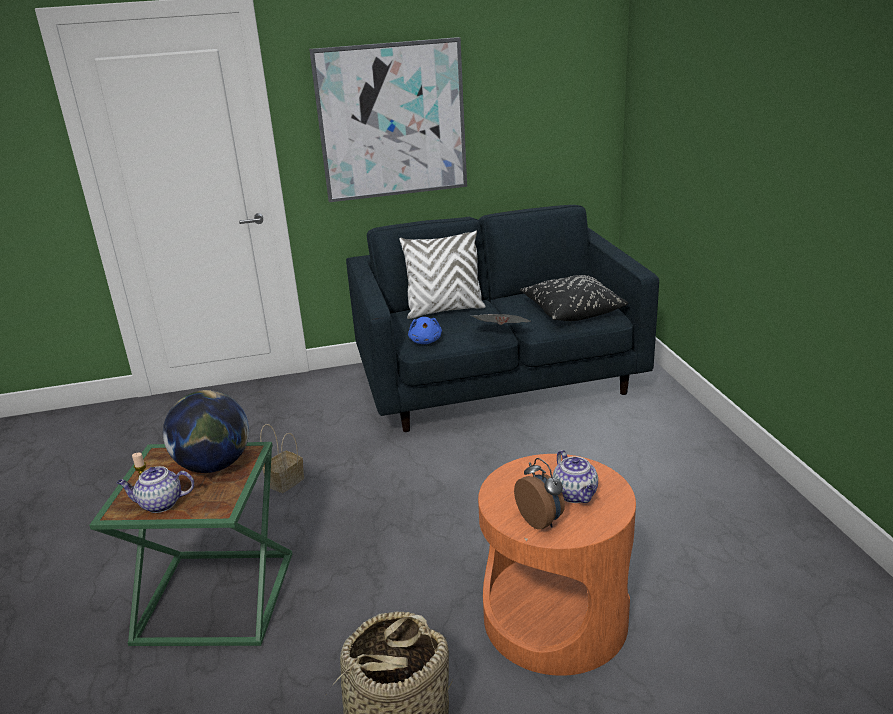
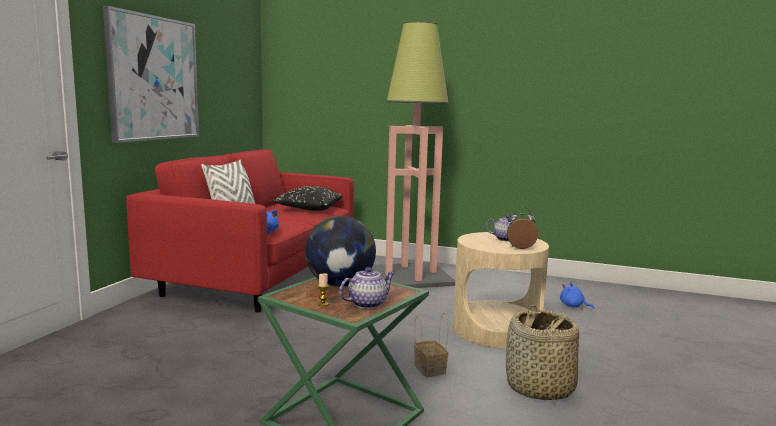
camera: 60 degrees left, 15 degrees down
(160, 504) = (367, 303): teapot -> teapot turned 150 degrees counterclockwise
(286, 481) = (237, 360): basket -> basket (428, 368)
(497, 381) = (258, 277): blue sofa -> red sofa
(502, 334) = (300, 221): newspaper -> none
(555, 618) = (496, 330): orange side table -> beige side table
(662, 464) = (411, 276): none -> floor lamp
(776, 671) = (573, 306): none -> blue plush toy

